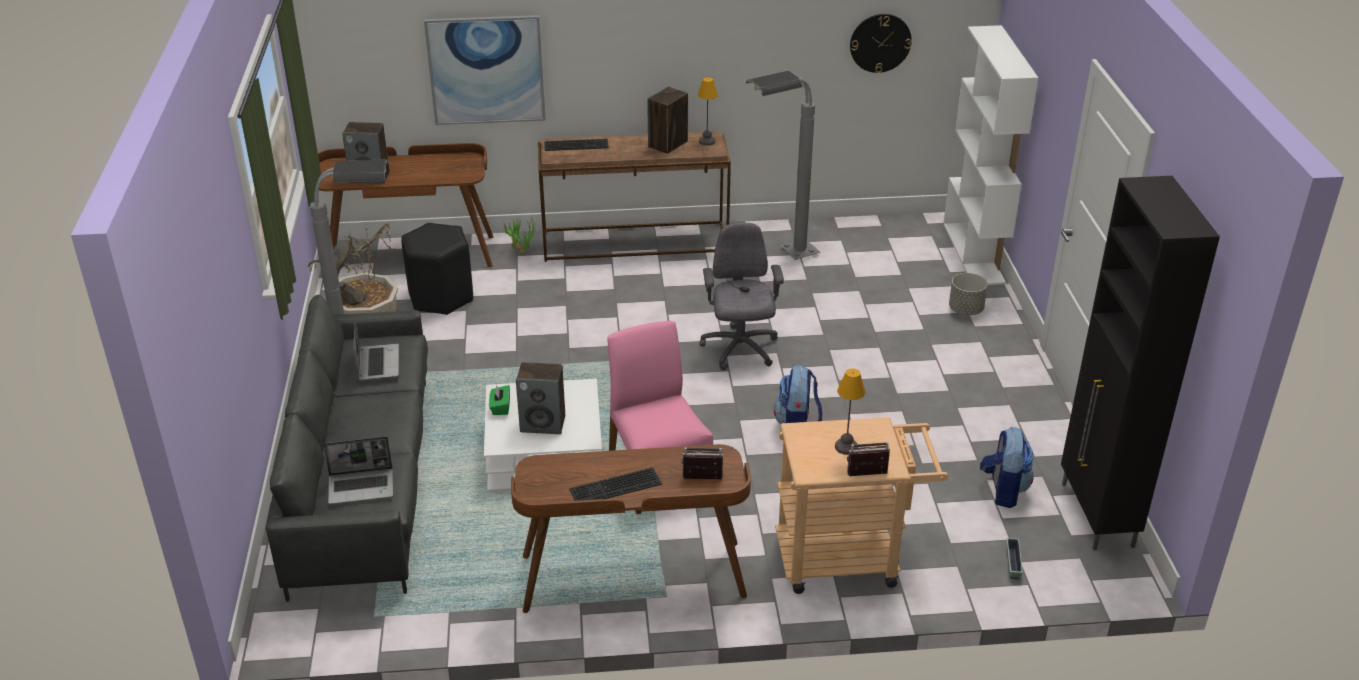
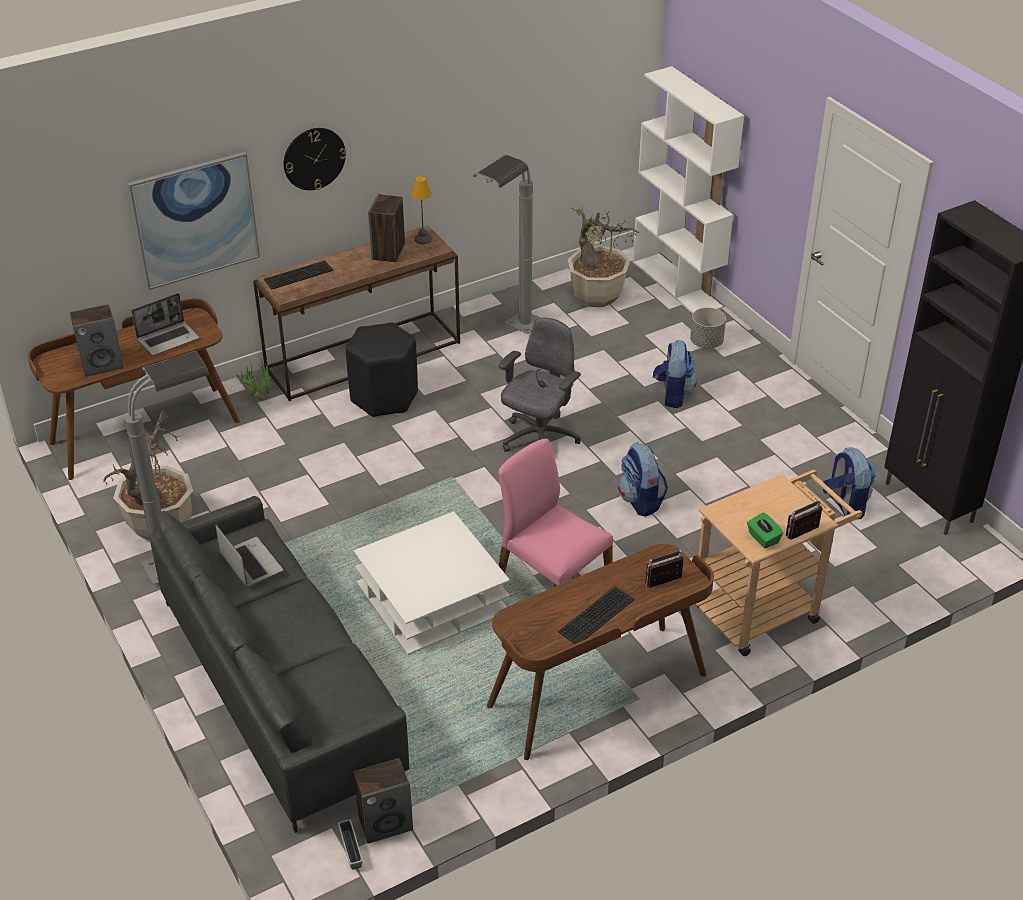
camera: 25 degrees left, 5 degrees up
(362, 487) = (338, 695): laptop -> laptop (168, 339)
(440, 298) = (211, 470): black stool -> black stool (383, 398)
(500, 407) = (385, 569): green tissue box -> green tissue box (763, 538)
(543, 424) = (438, 572): speaker -> speaker (386, 823)
(740, 350) = (539, 439): grey office chair -> grey office chair turned 60 degrees clockwise
(846, 446) = (768, 513): table lamp -> none
(880, 43) = (562, 105): wall clock -> wall clock (314, 158)
(887, 245) = (597, 296): none -> potted plant
(898, 346) = (672, 395): none -> backpack
(1012, 564) = (893, 568): planter -> planter (351, 849)

